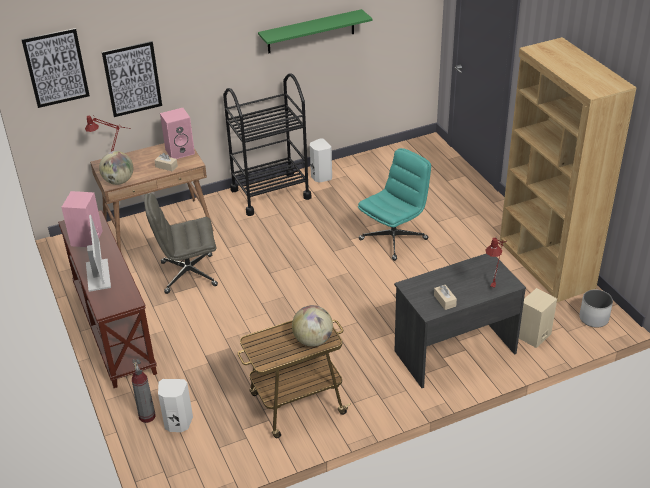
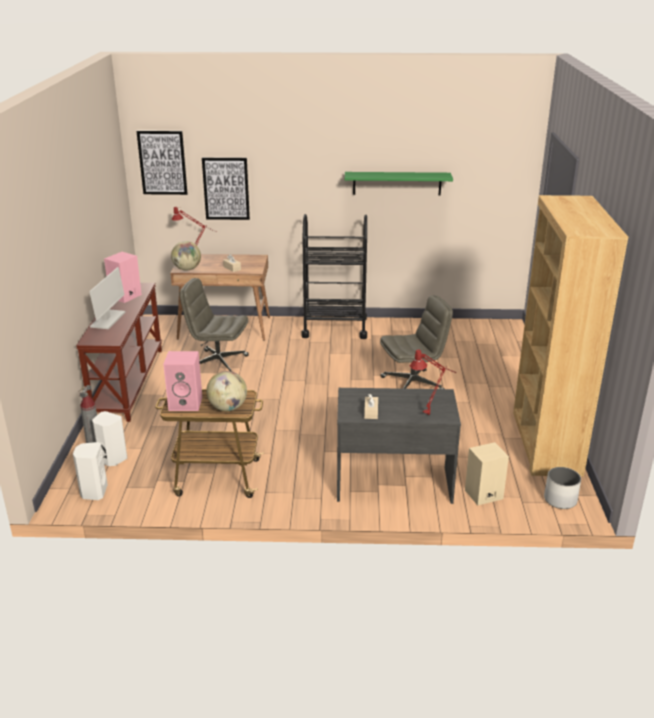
camera: 25 degrees right, 10 degrees down
(180, 151) = (253, 261): pink speaker -> pink speaker (186, 403)
(320, 177) = (387, 326): white speaker -> white speaker (93, 492)
(393, 239) = (413, 384): turquoise office chair -> grey office chair

